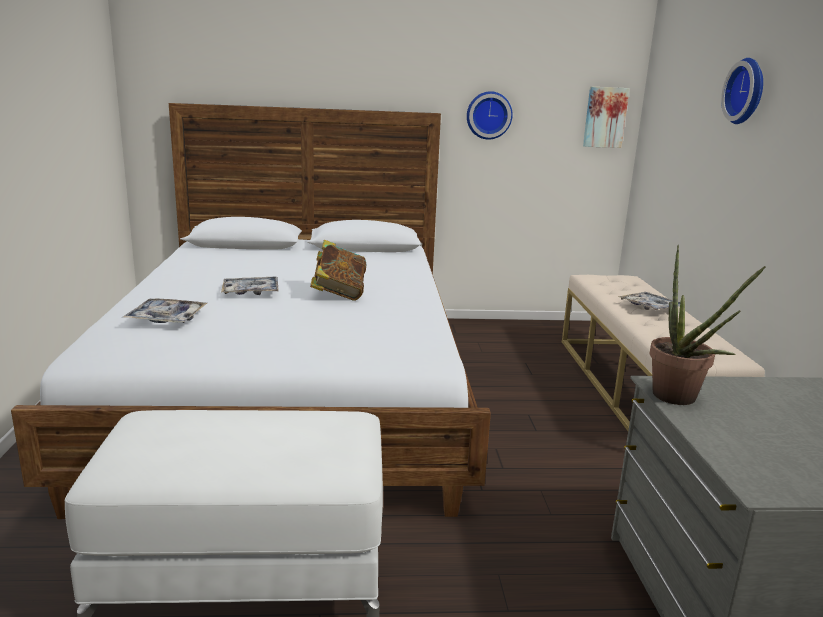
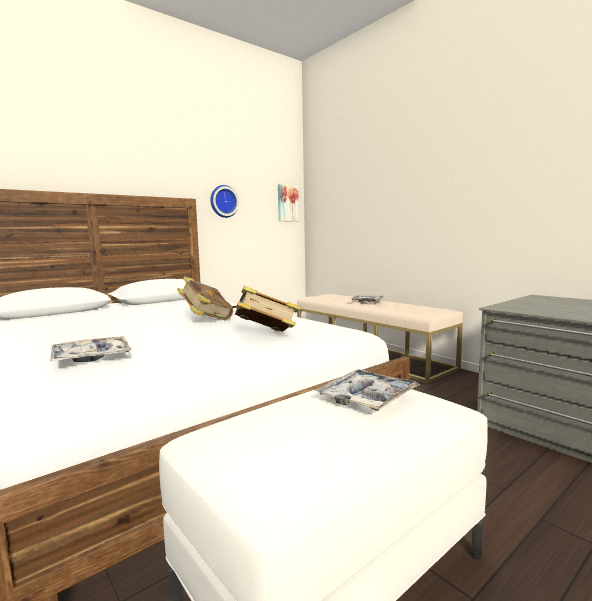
camera: 35 degrees left, 10 degrees down
(251, 292) = (131, 330): tray -> tray (367, 398)
(337, 336) = (264, 336): none -> book
(680, 400) = (524, 309): potted plant -> none
(747, 91) = (400, 169): wall clock -> none

